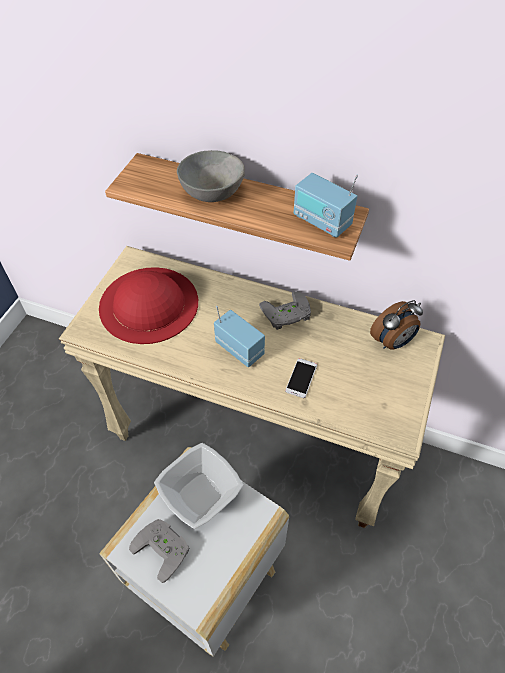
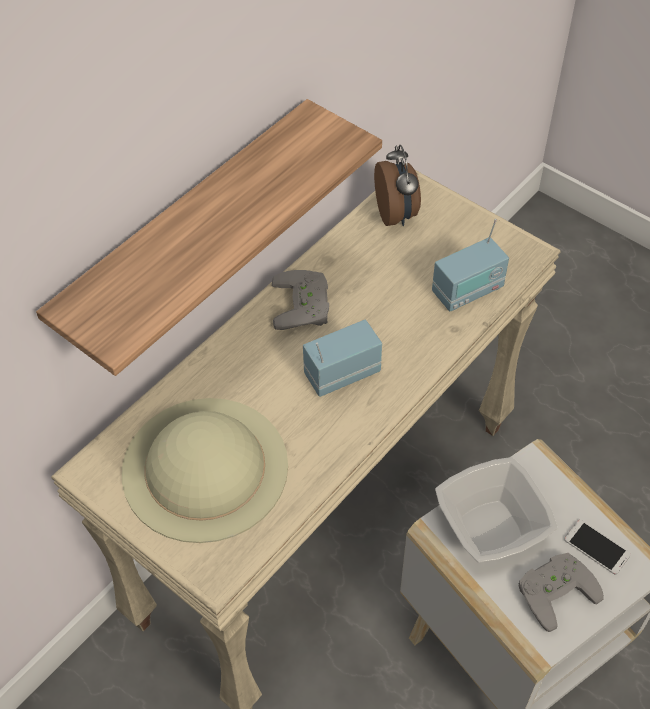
camera: 70 degrees left, 0 degrees up
(148, 304) = (204, 468): red hat -> beige hat
(211, 193) = (193, 241): grey bowl -> none
(301, 378) = (416, 321): phone -> phone (596, 547)
(321, 222) = (311, 147): radio -> radio (468, 291)

